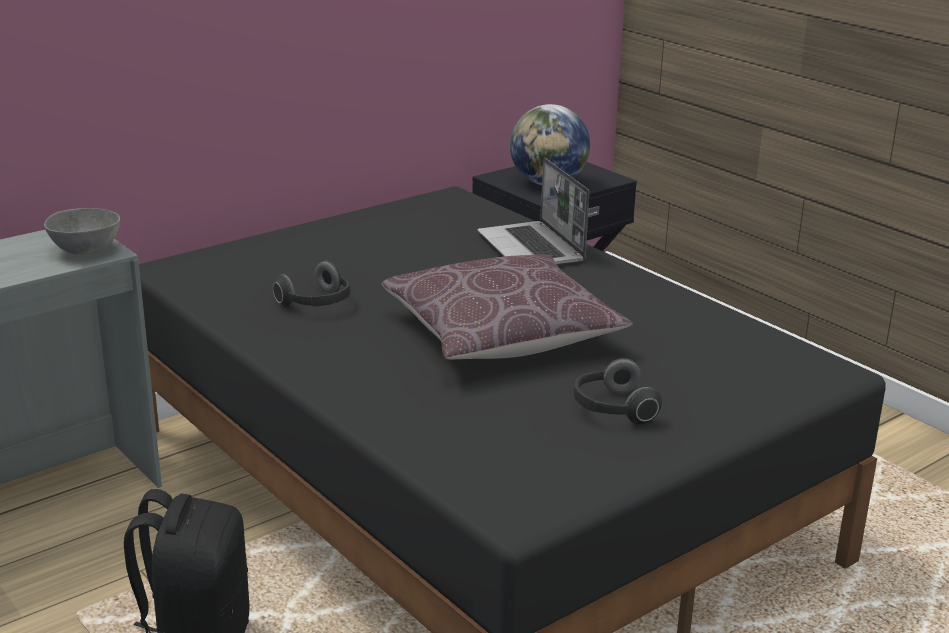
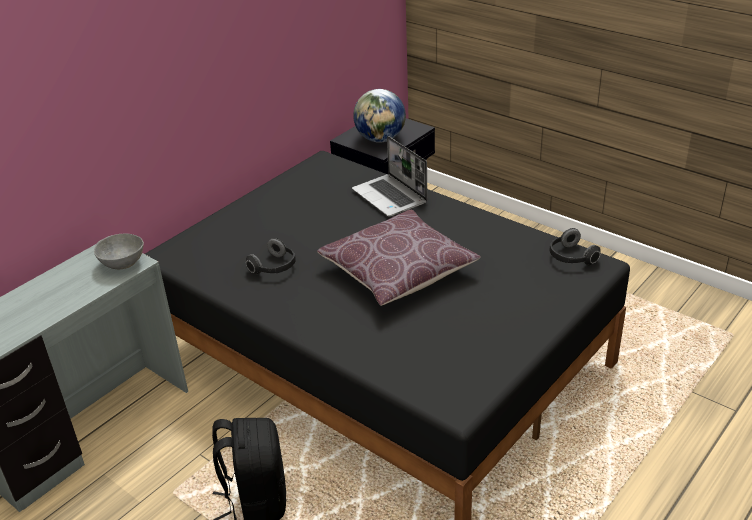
camera: 10 degrees left, 10 degrees up
(612, 409) = (484, 318): headphones -> headphones (570, 258)

